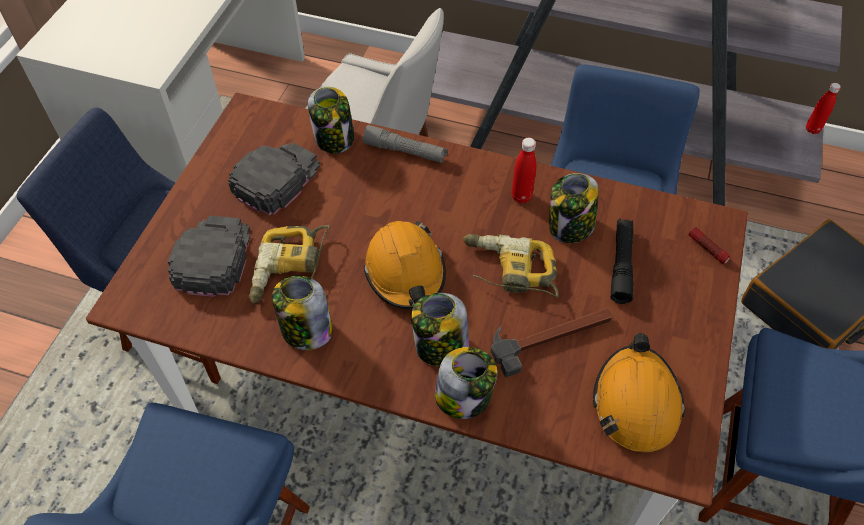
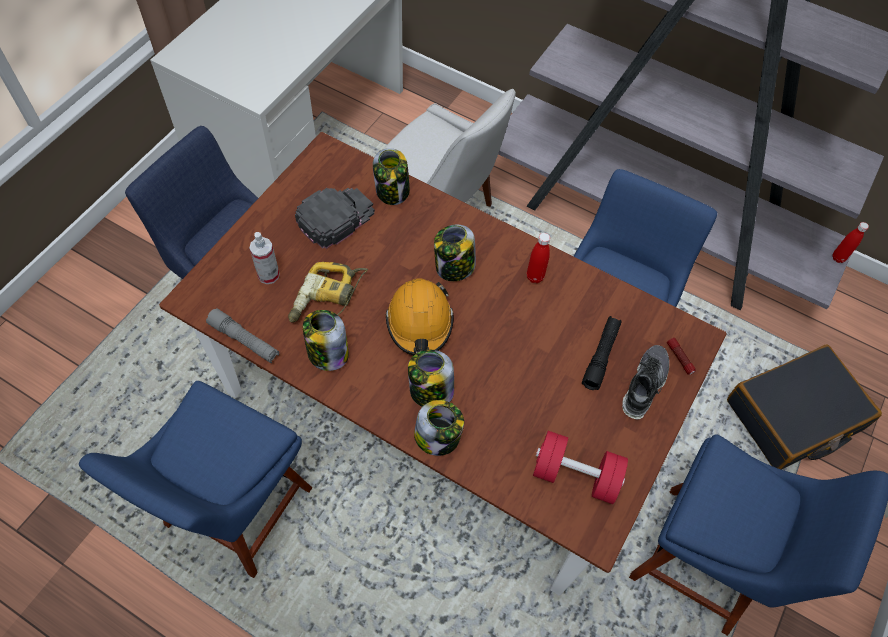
camera: 10 degrees right, 5 degrees up
(213, 257) = (268, 275): black cap -> spray bottle
(405, 151) = (448, 215): grey flashlight -> grey flashlight (244, 340)
(508, 271) = (505, 340): power drill -> none
(551, 337) = (523, 404): hammer -> none
(570, 227) = (568, 313): jar -> jar (454, 267)
(636, 402) = (575, 475): orange hard hat -> red dumbbell
(679, 285) = (644, 384): none -> shoe

